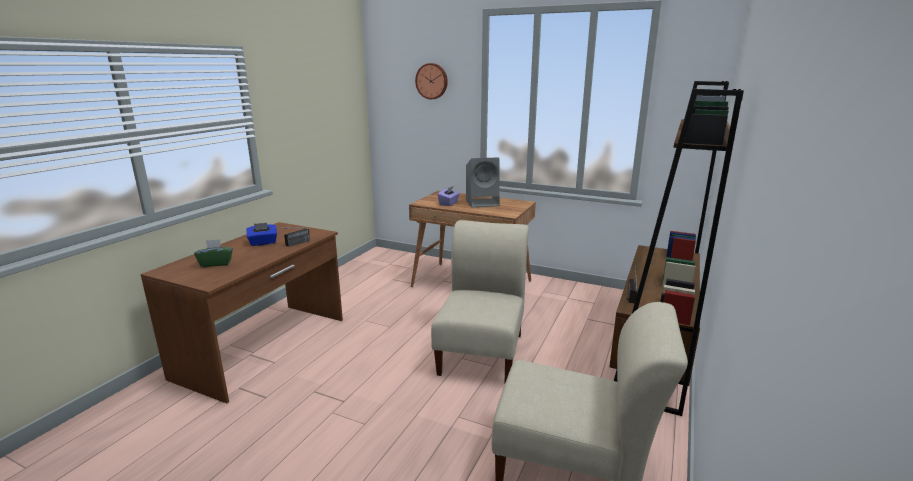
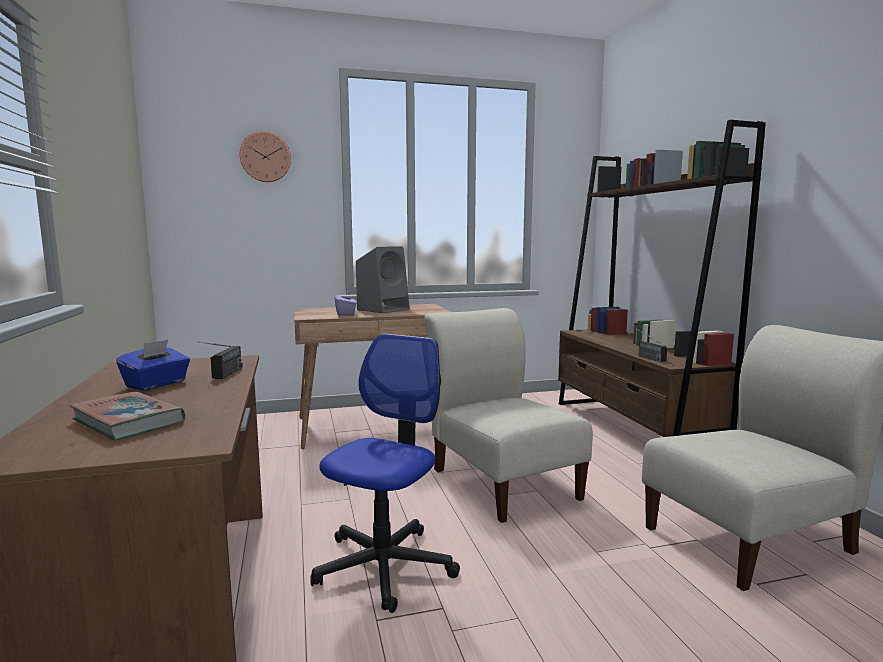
camera: 40 degrees left, 10 degrees down
(216, 263) = (128, 421): green tissue box -> book
(352, 369) = (384, 566): none -> office chair

